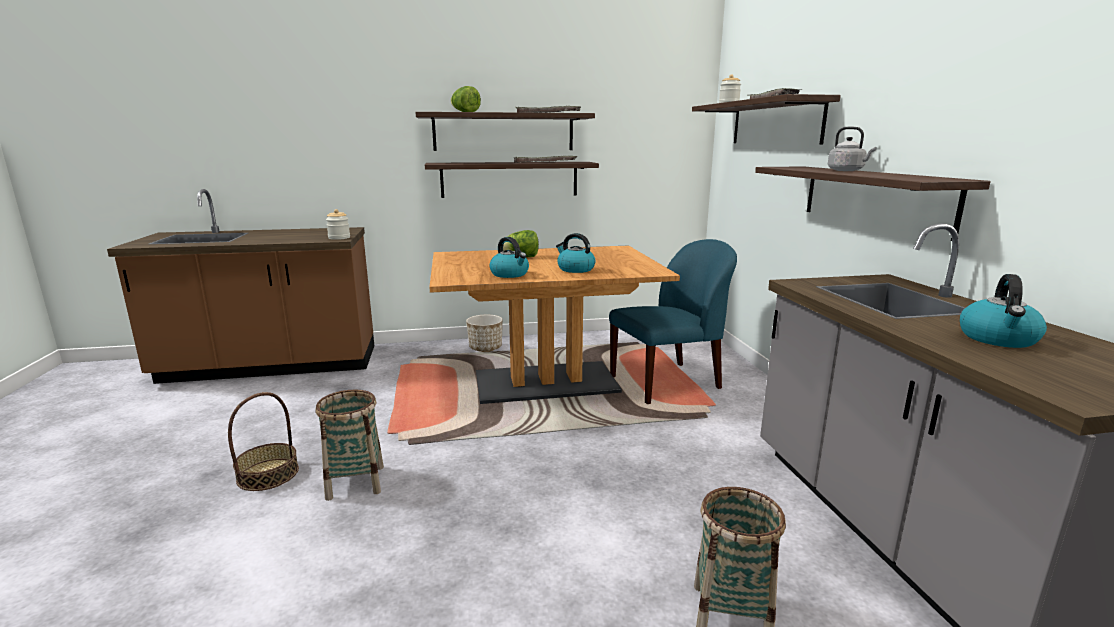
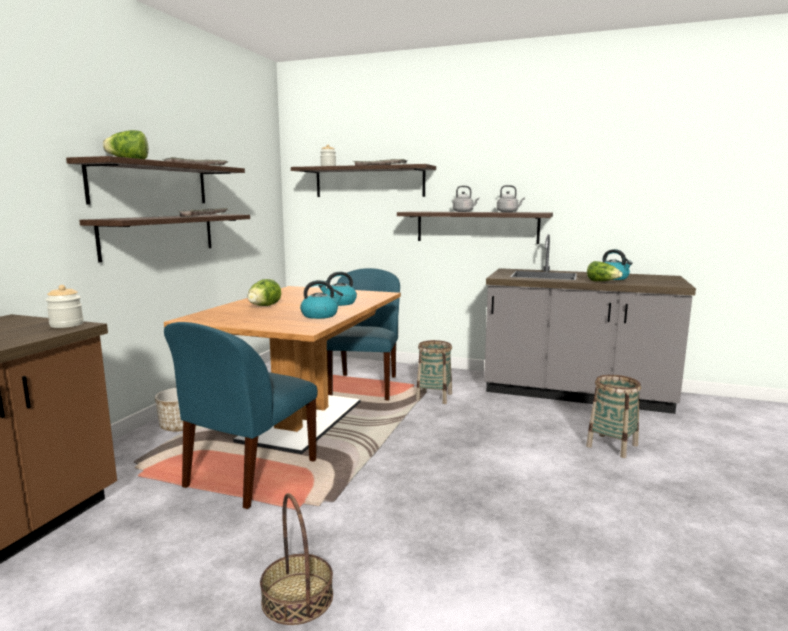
camera: 60 degrees left, 5 degrees down
(355, 482) = (373, 540): basket -> basket (434, 397)
(430, 397) = (249, 474): none -> blue chair
(900, 175) = (508, 212): none -> grey kettle
(923, 335) = (602, 282): none -> lettuce

